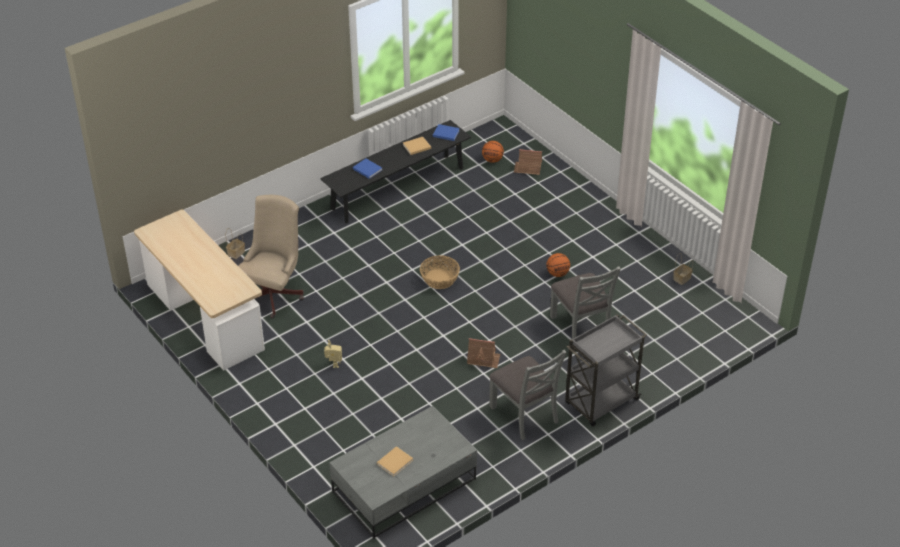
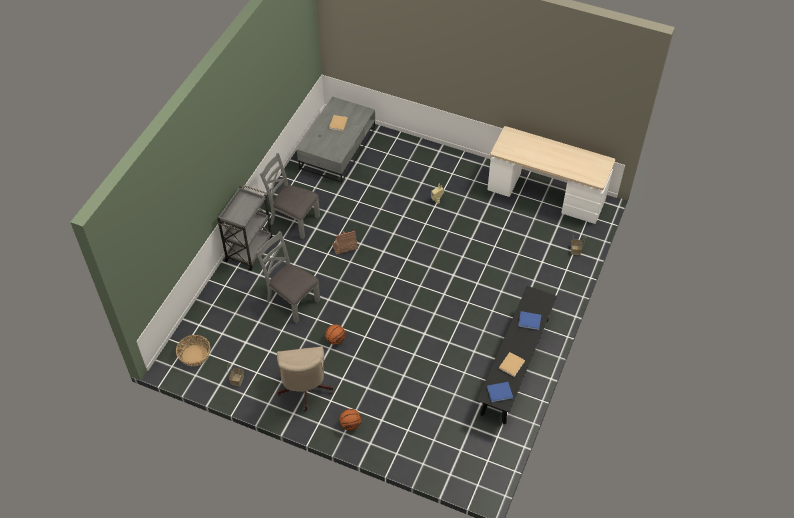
camera: 150 degrees right, 10 degrees up
(274, 293) = (520, 231): beige office chair -> beige office chair (304, 390)
(440, 279) = (418, 294): basket -> basket (194, 355)
(492, 160) = (462, 438): basketball -> basketball (350, 425)
(528, 168) = (426, 443): toy house -> none

